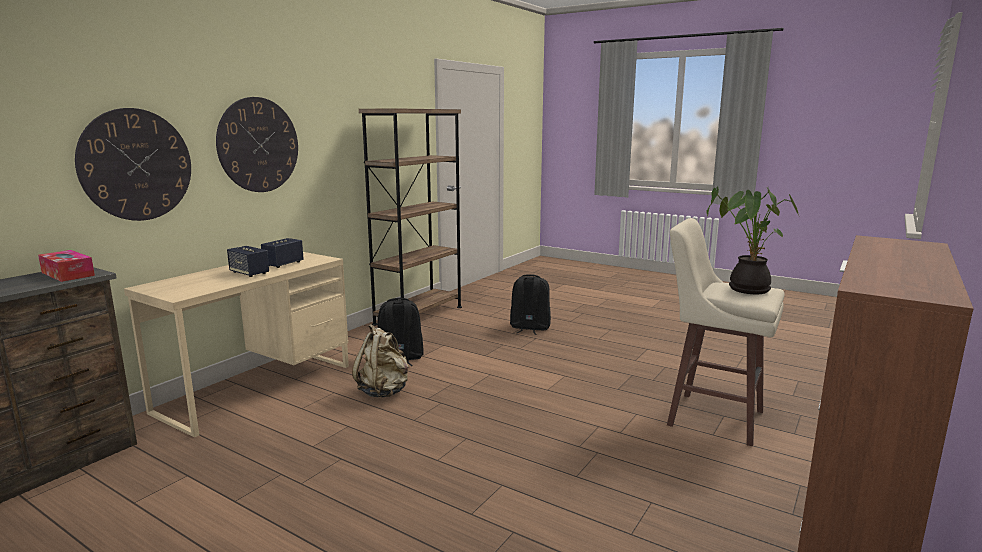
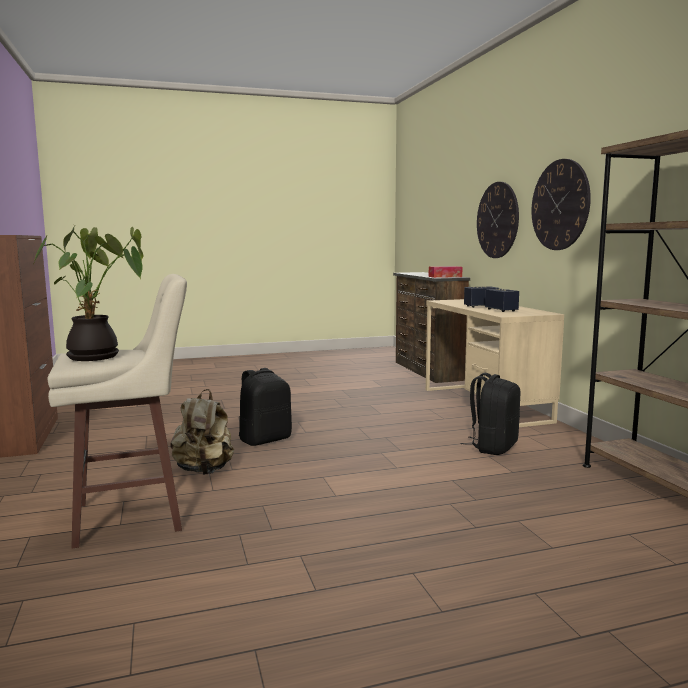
camera: 130 degrees right, 5 degrees down
(384, 391) = (421, 429): beige backpack -> beige backpack (204, 470)
(529, 328) = (529, 540): black backpack -> black backpack (265, 439)

